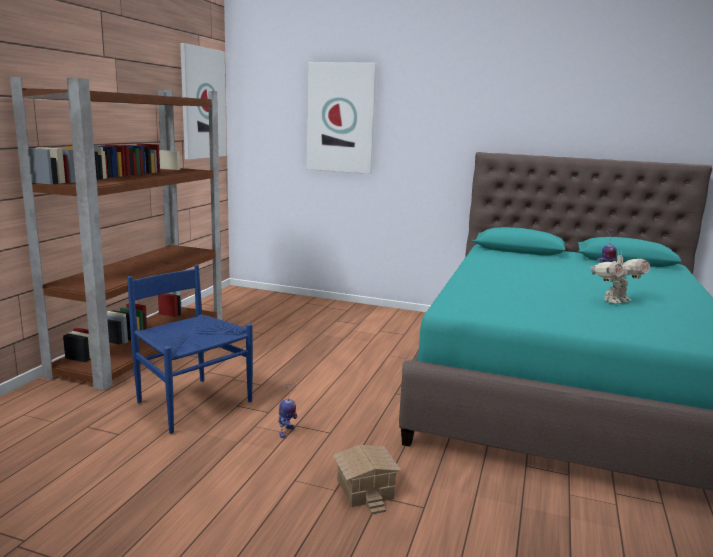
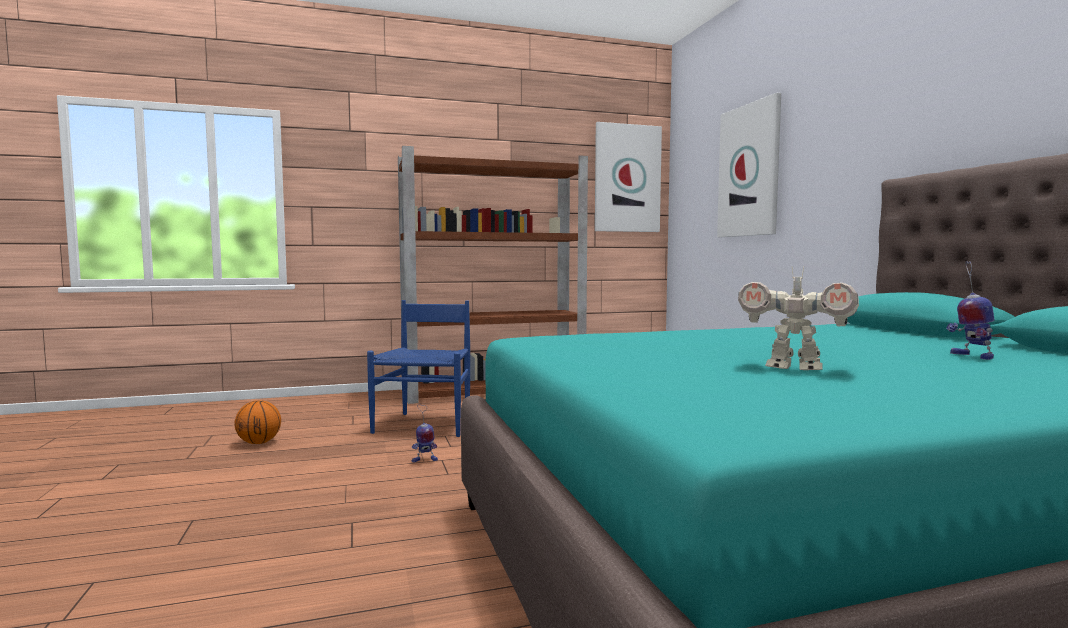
camera: 55 degrees right, 10 degrees down
(85, 500) = (258, 443): none -> basketball
(363, 489) = (358, 512): toy house -> none

